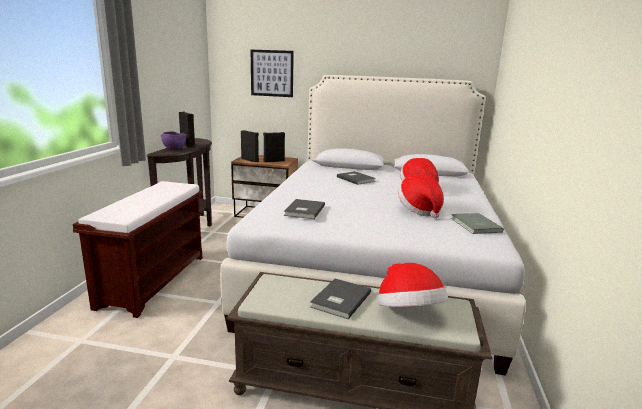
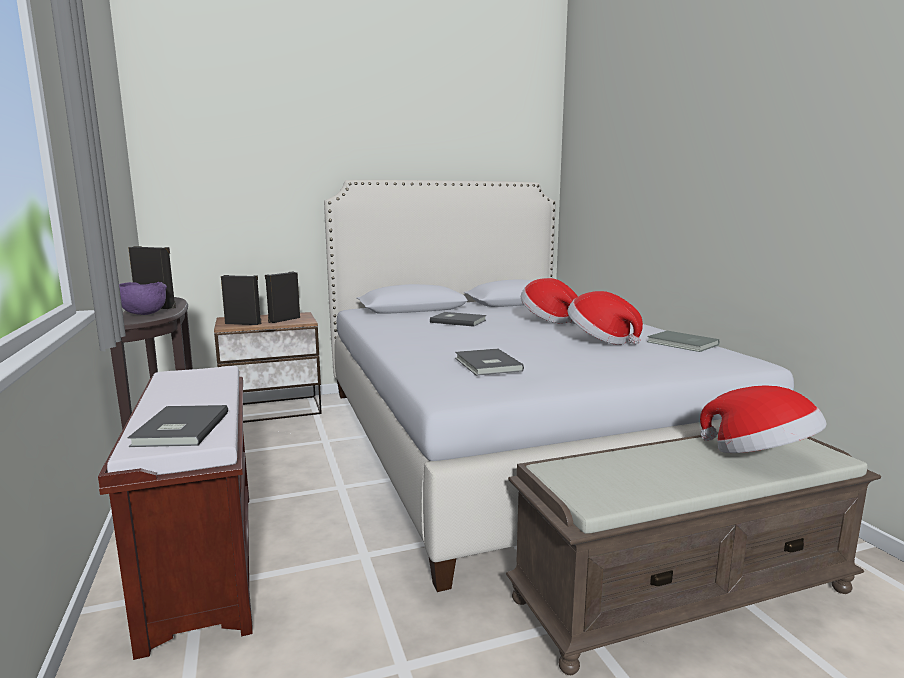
camera: 30 degrees left, 5 degrees down
(272, 73) = (255, 180): picture -> none
(339, 300) = (673, 466): grey book -> grey book (178, 429)

